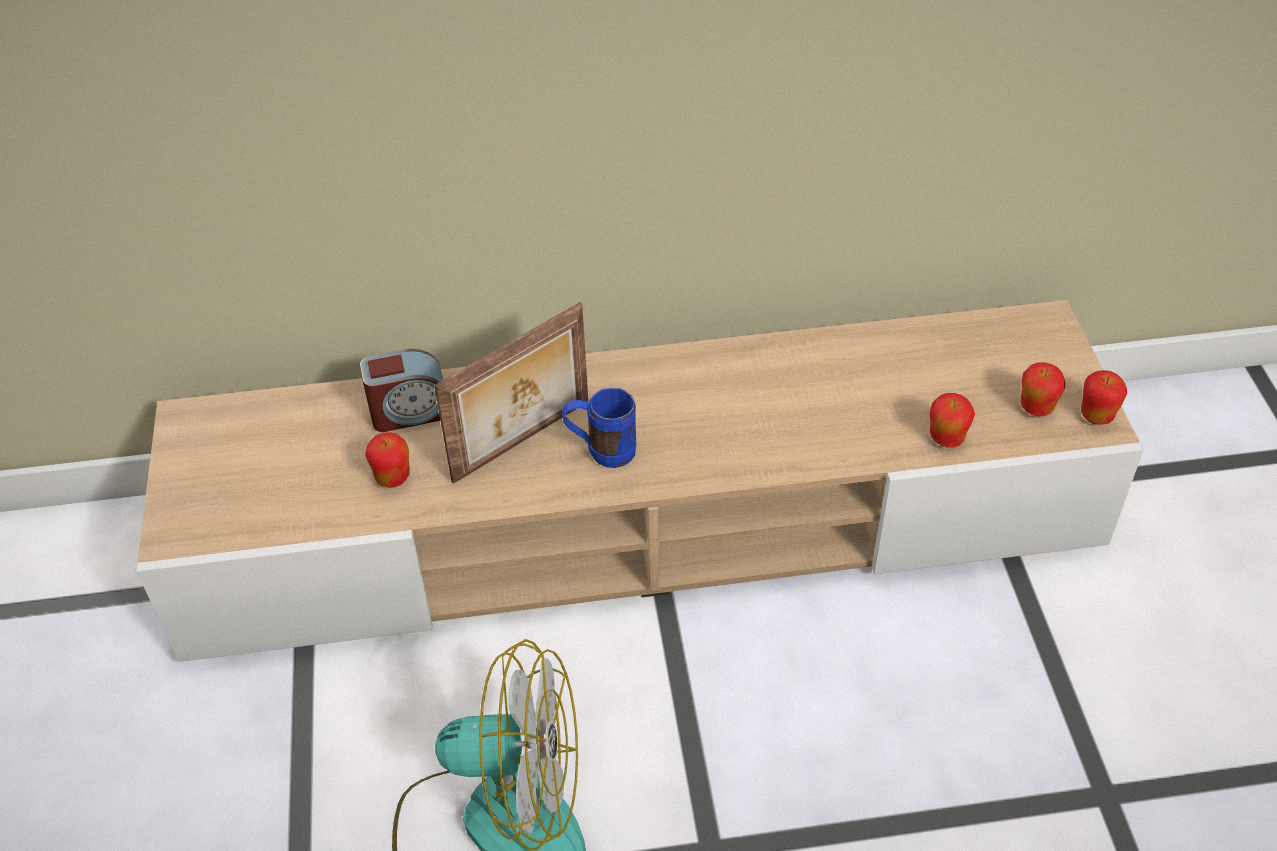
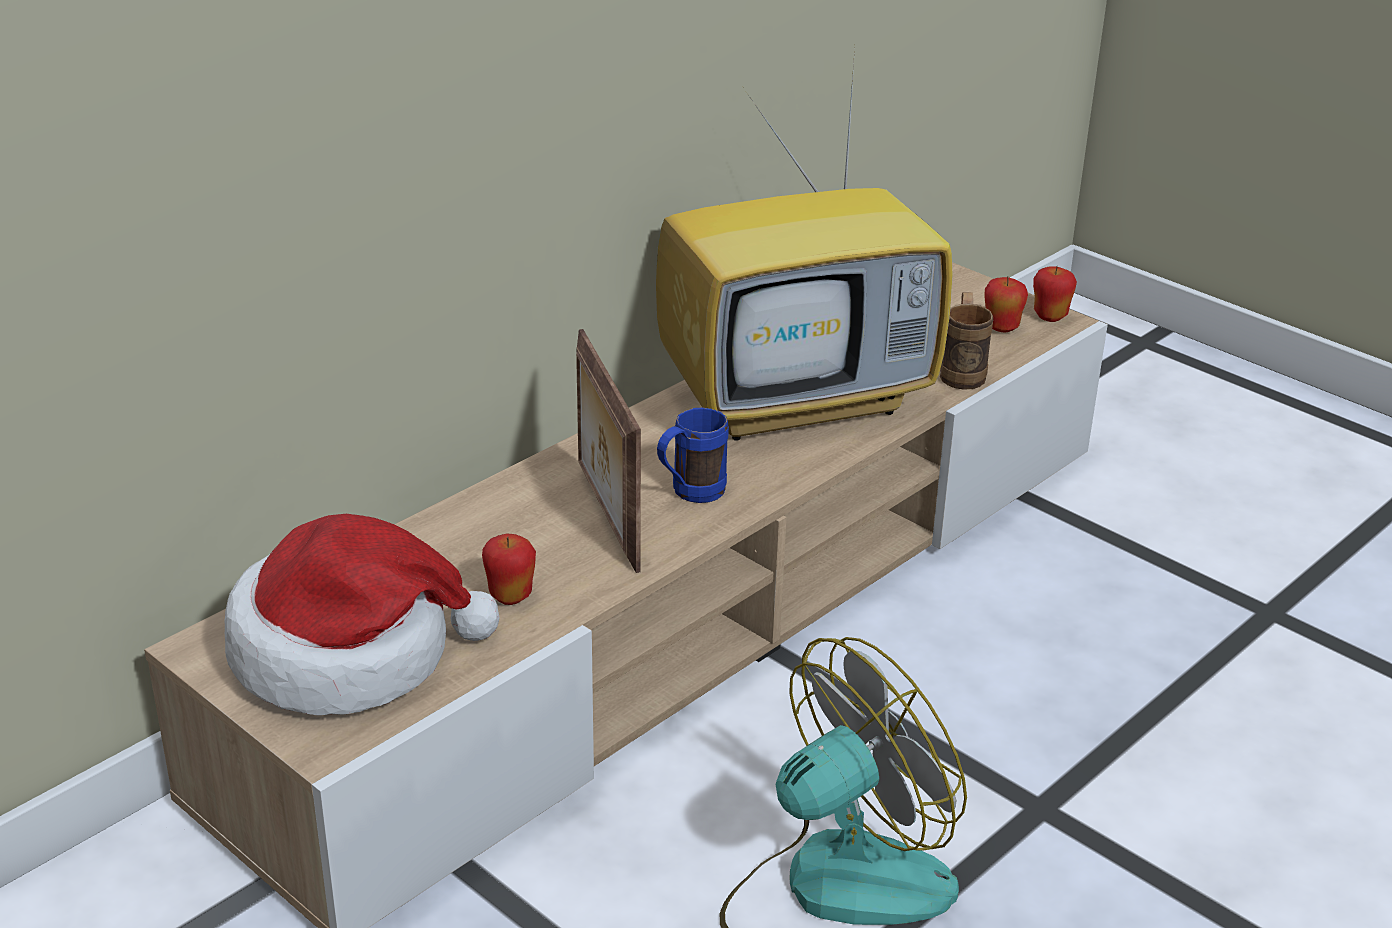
camera: 40 degrees left, 15 degrees down
(255, 470) = (348, 653): none -> hat
(409, 412) = (458, 541): alarm clock -> none
(523, 442) = (605, 517): picture frame -> picture frame turned 150 degrees clockwise
(781, 401) = (799, 399): none -> television
(946, 439) = (962, 372): apple -> brown mug

